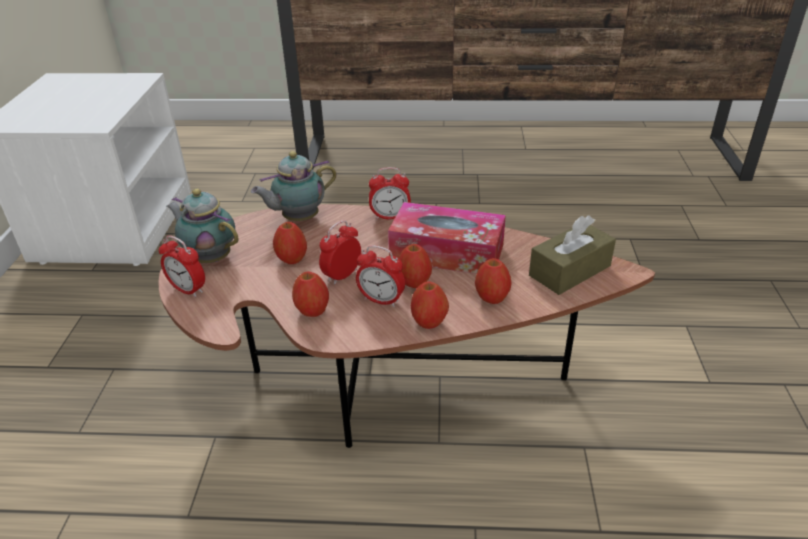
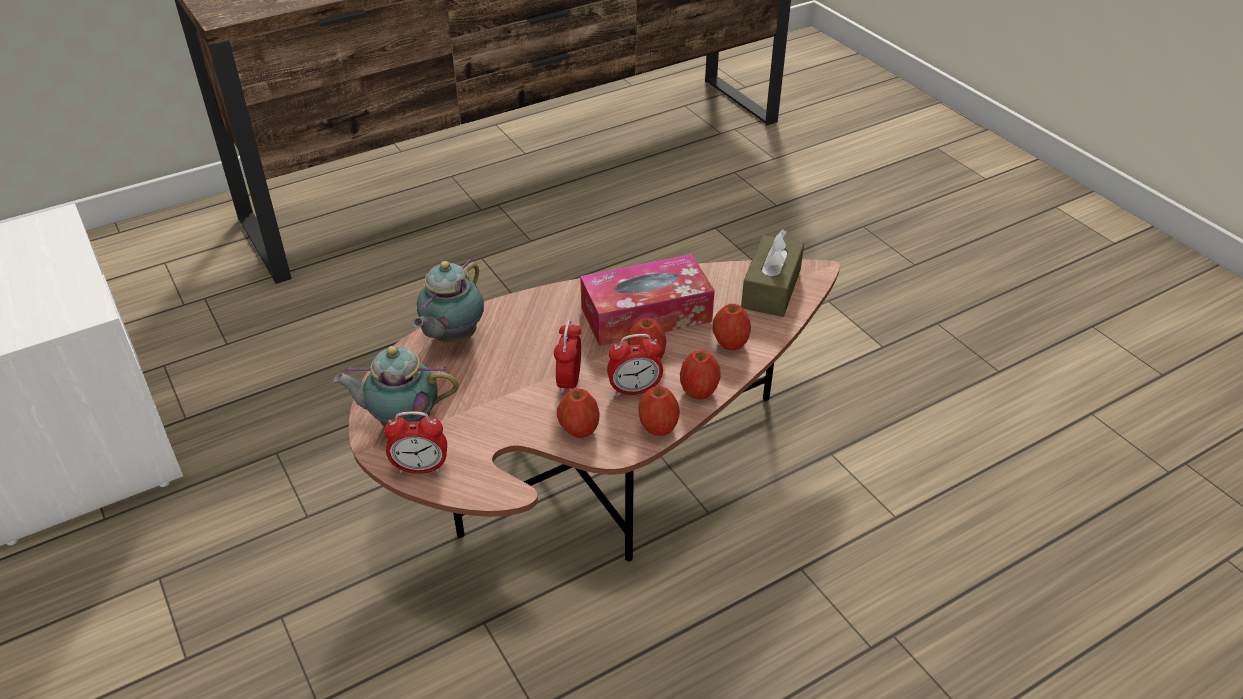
camera: 35 degrees left, 5 degrees up
(292, 258) = (496, 385): apple -> apple (658, 428)
(390, 217) = (550, 297): alarm clock -> none

